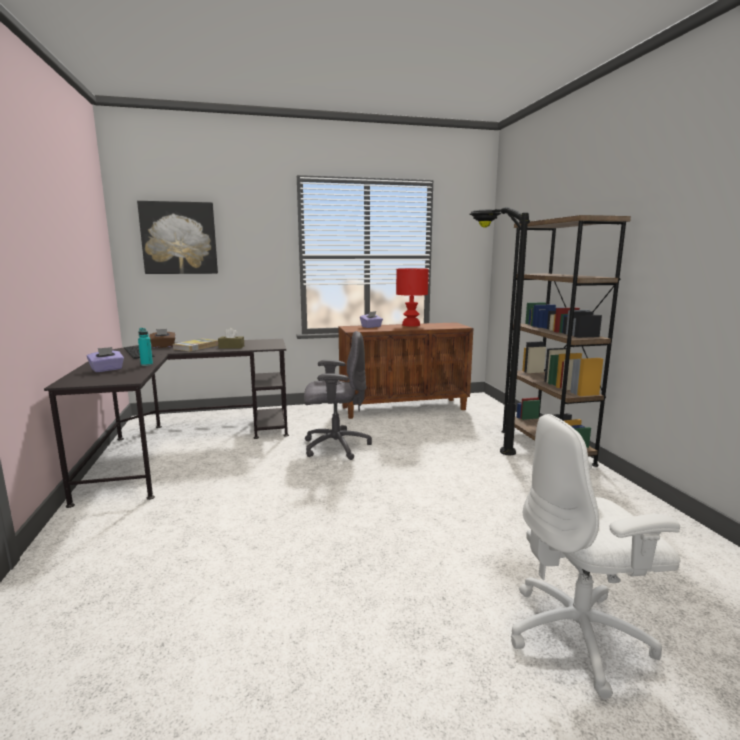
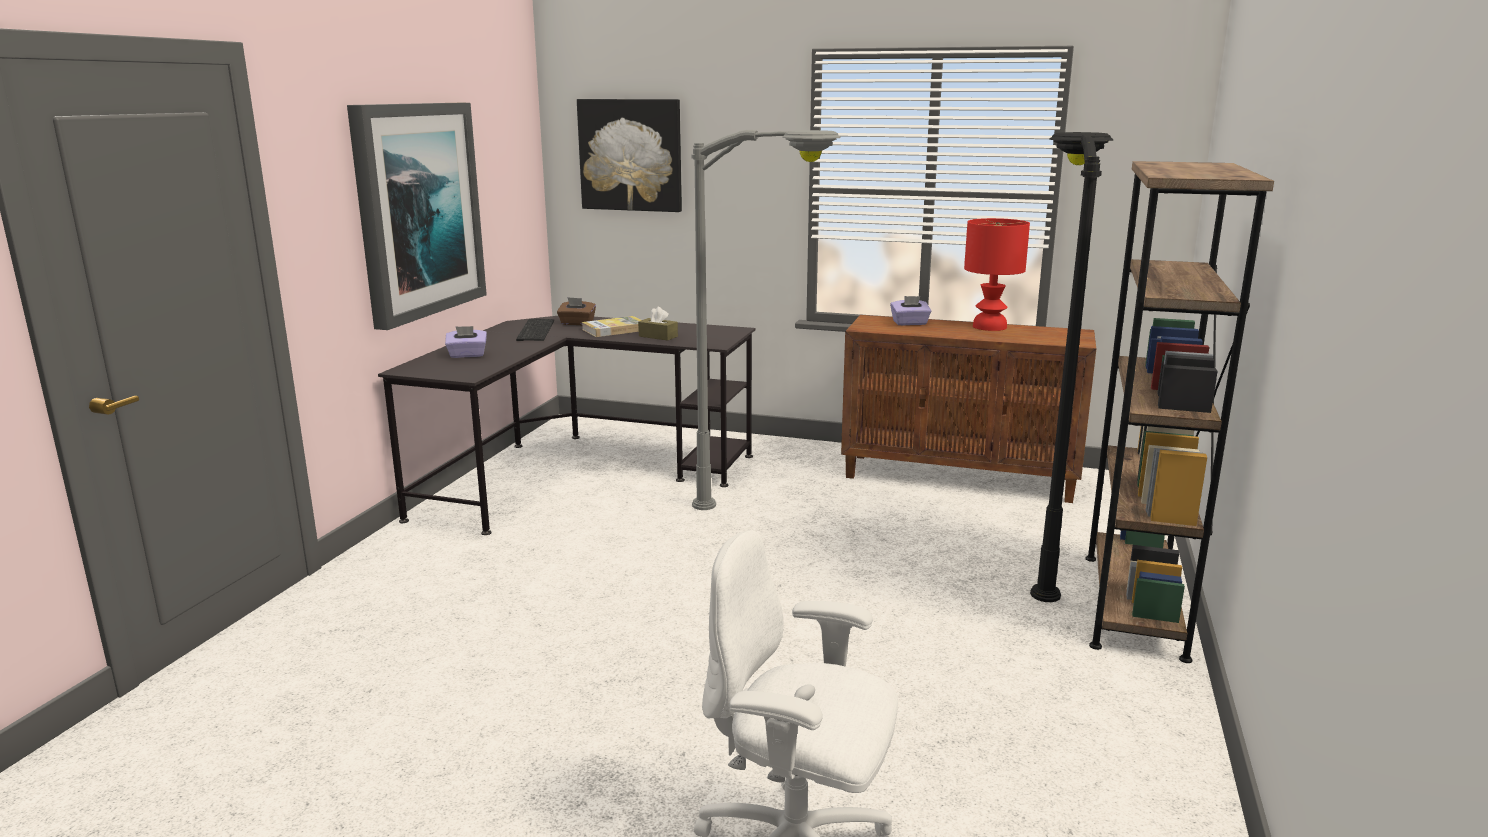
camera: 30 degrees right, 5 degrees up
(53, 262) = (417, 210): none -> picture
(147, 364) = (517, 353): turquoise bottle -> none
(335, 446) = (774, 518): grey office chair -> grey floor lamp

